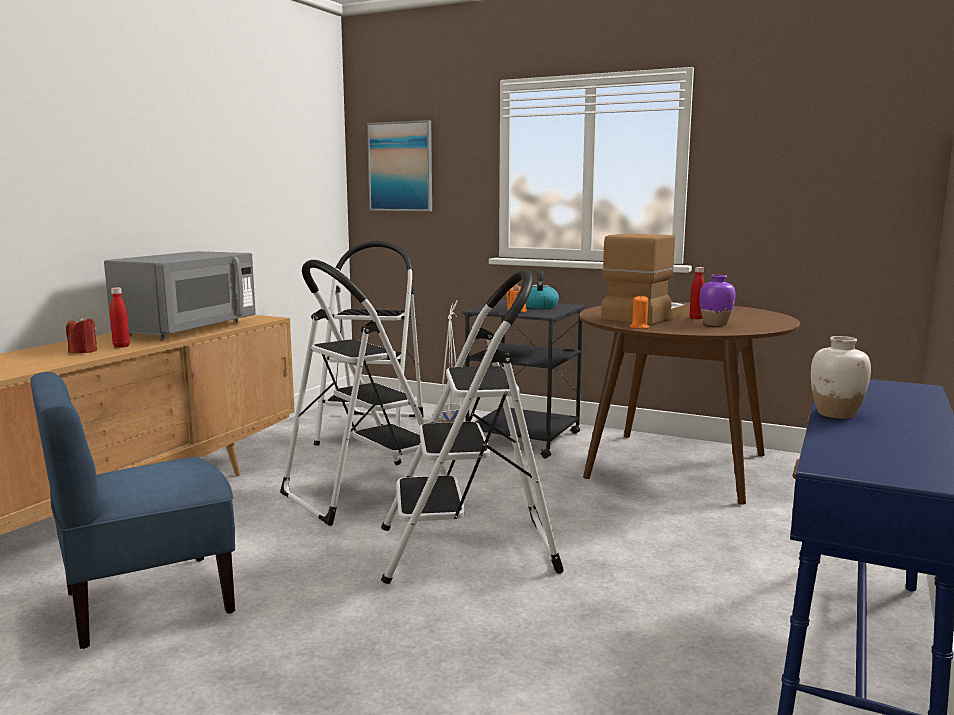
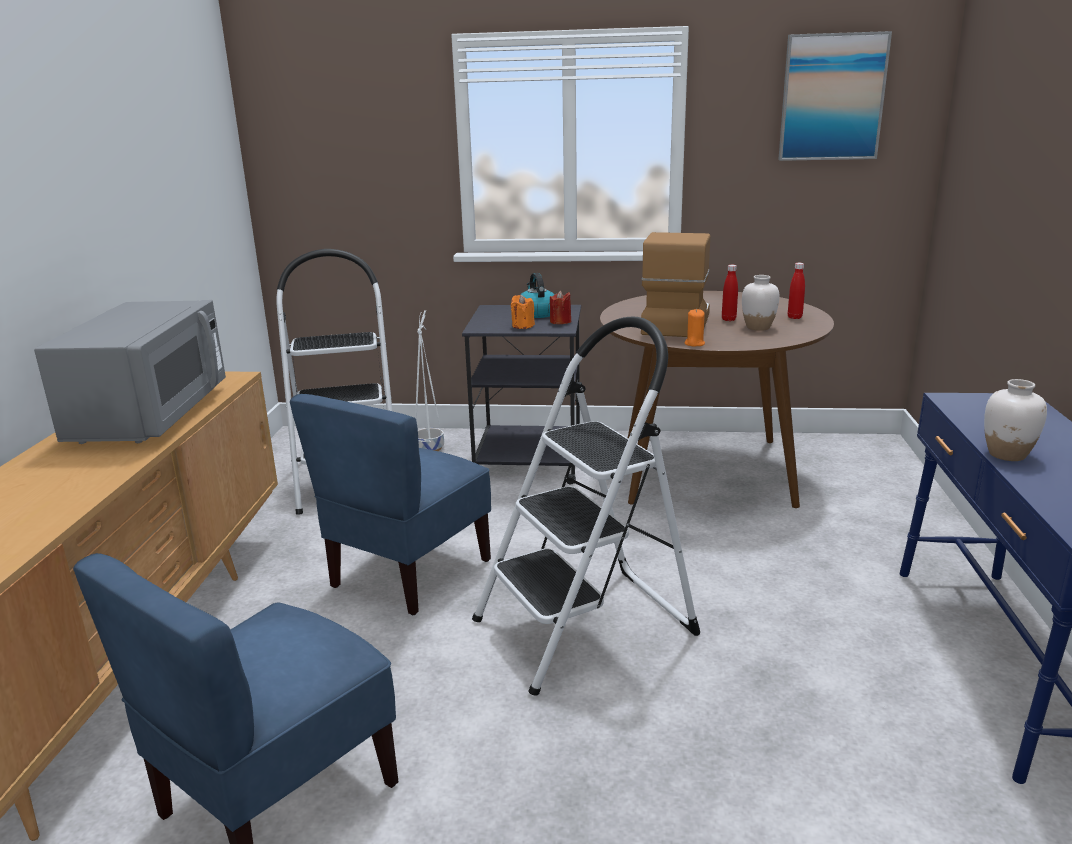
camera: 20 degrees left, 10 degrees up
(83, 351) = (56, 488): red candle -> red candle (560, 322)
(121, 346) = (100, 468): red bottle -> red bottle (794, 317)
(362, 492) = (409, 573): step ladder -> blue chair
(401, 167) = (321, 144): picture -> picture (832, 97)
(715, 324) = (758, 327): purple vase -> white vase

